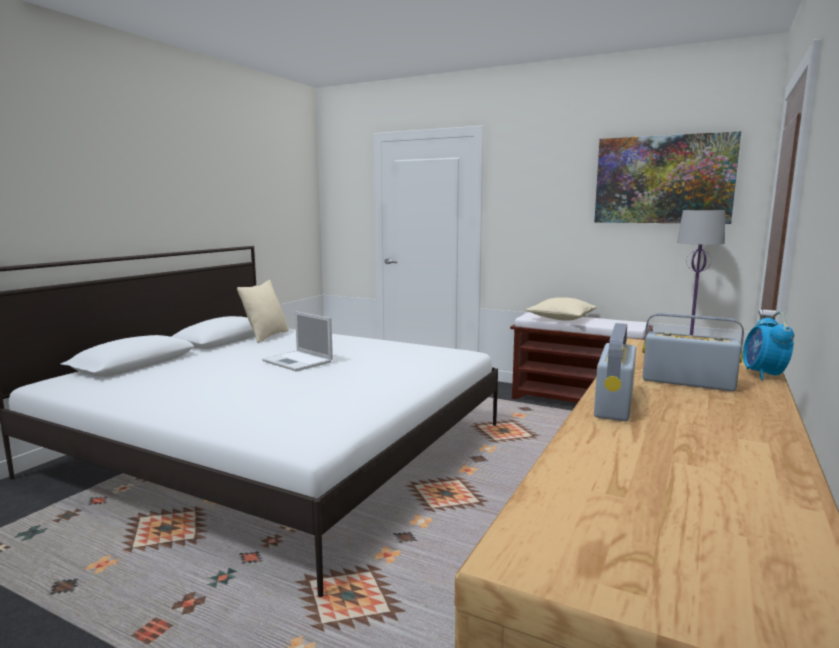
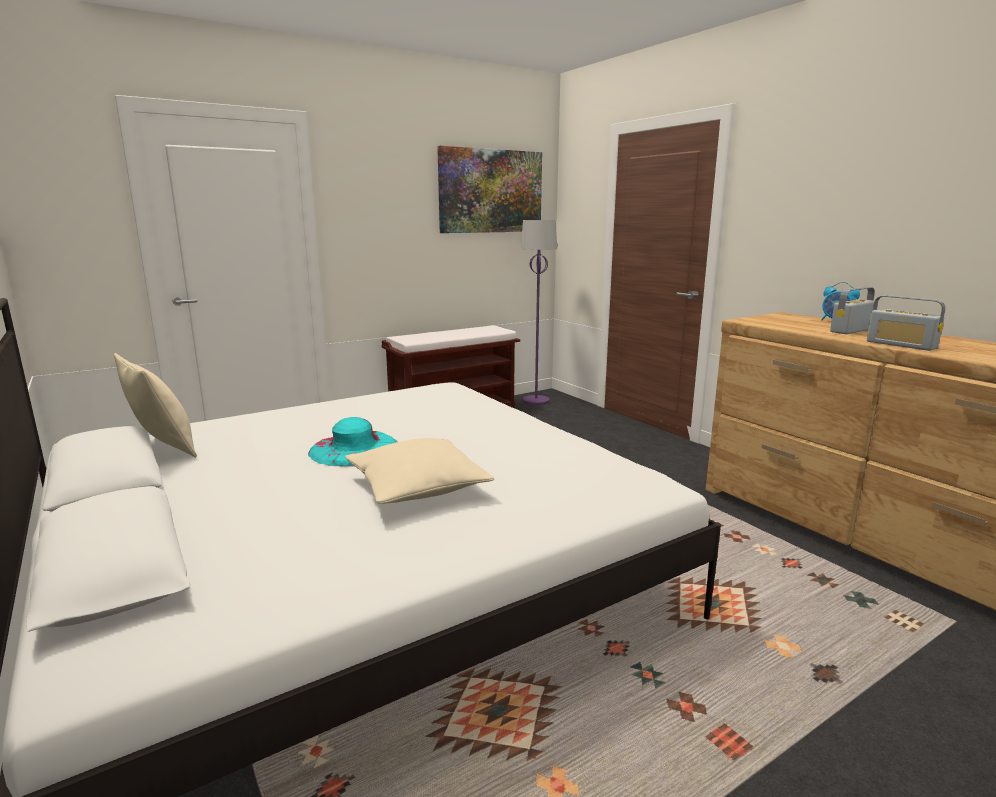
camera: 60 degrees left, 5 degrees up
(298, 361) = (354, 449): laptop -> turquoise hat
(561, 318) = (435, 336): beige pillow -> beige pillow (417, 487)

